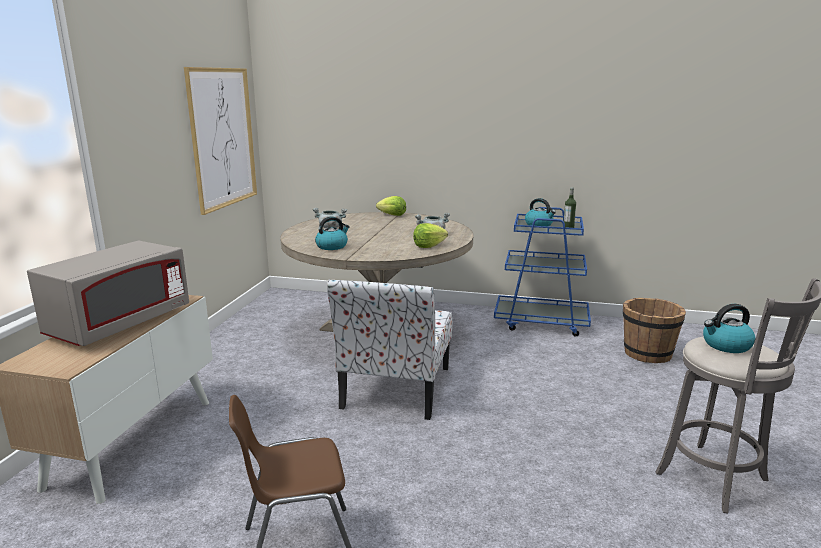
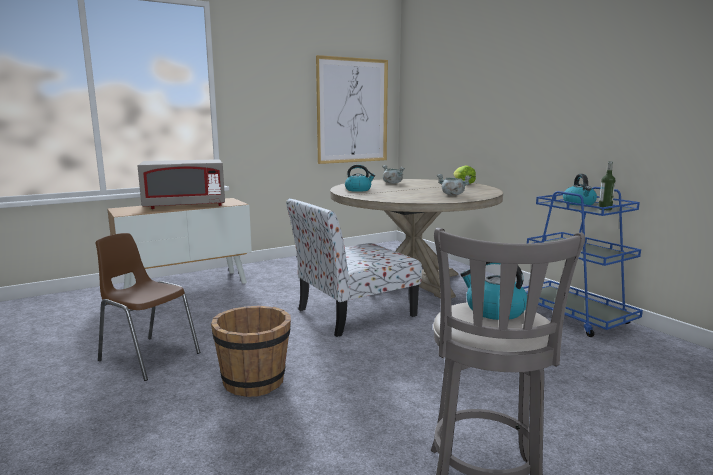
camera: 45 degrees right, 5 degrees down
(429, 246) = (423, 199): lettuce -> none
(647, 353) = (649, 377): brown bucket -> brown bucket (254, 381)

